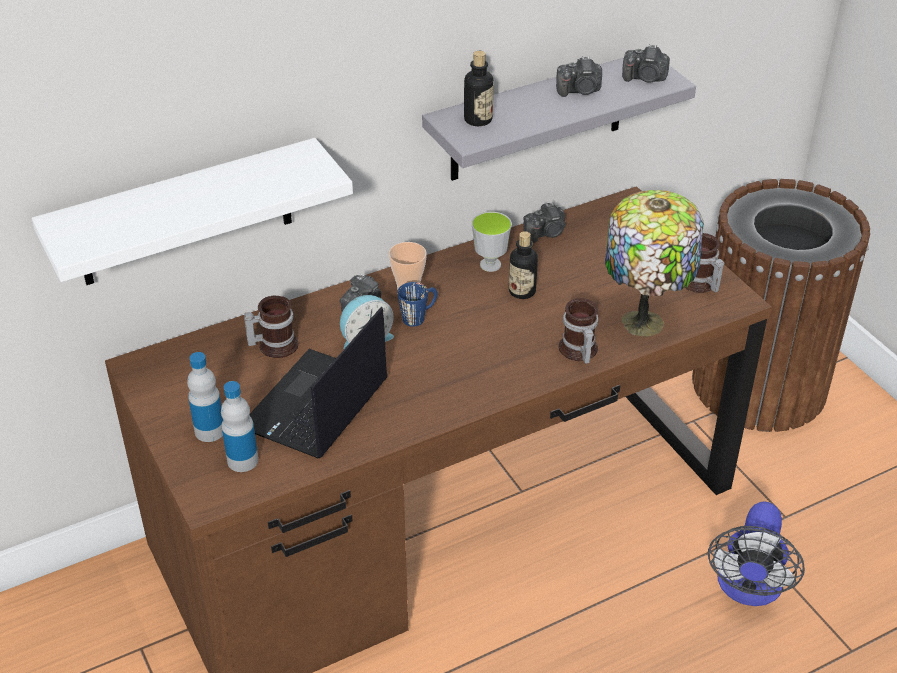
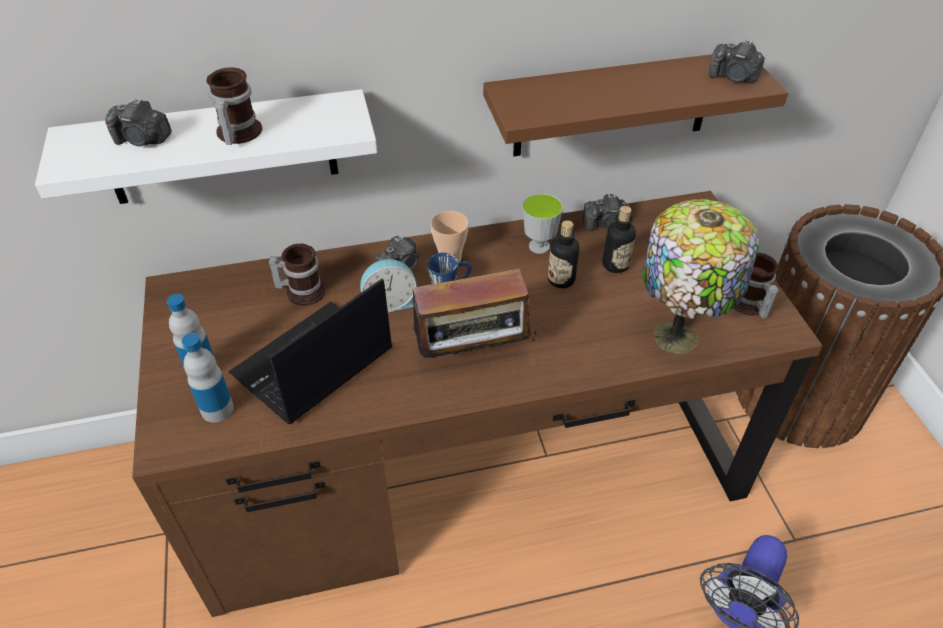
camera: 15 degrees right, 5 degrees up
(465, 371) = (473, 356): none -> radio
(478, 119) = (538, 95): bottle -> bottle (615, 265)
(537, 117) = (613, 105): grey shelf -> brown shelf
(577, 351) = (596, 356): mug -> mug (236, 134)
(580, 91) = (658, 81): camera -> camera (143, 140)

